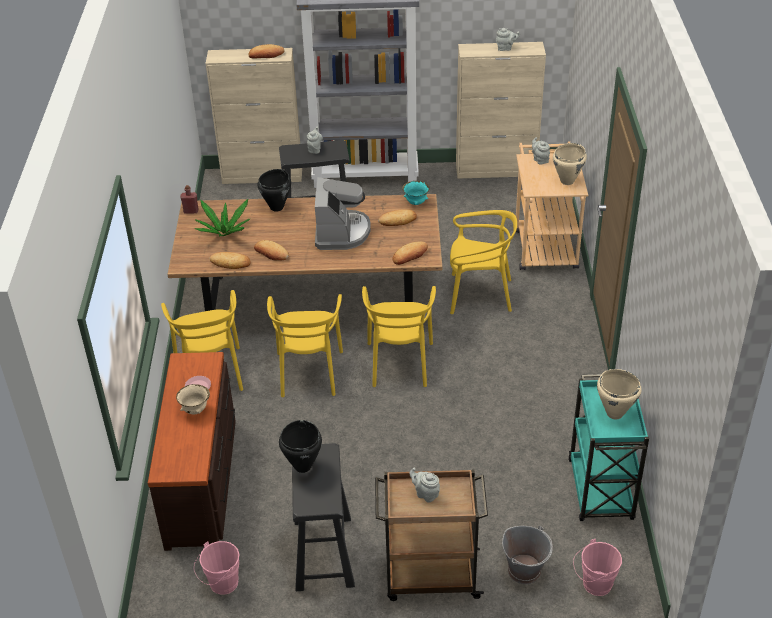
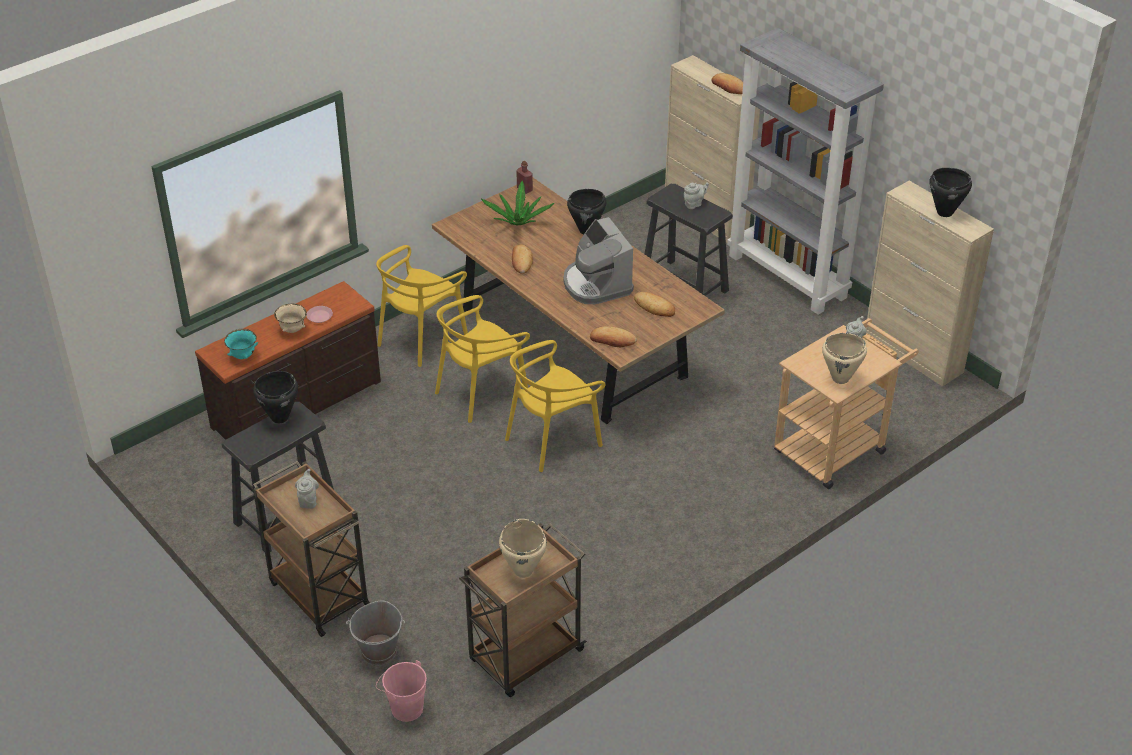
camera: 50 degrees right, 0 degrees up
(221, 584) = (204, 478): pink bucket -> none
(230, 263) = (483, 247): bread -> none
(341, 232) = (596, 284): coffee machine -> coffee machine turned 105 degrees clockwise
(416, 202) = (694, 304): turquoise bowl -> turquoise bowl (243, 356)
(479, 294) = (705, 441): yellow chair -> none
(506, 48) = (944, 212): grey teapot -> black cooking pot
(600, 491) = (525, 657): turquoise cart -> brown cart

